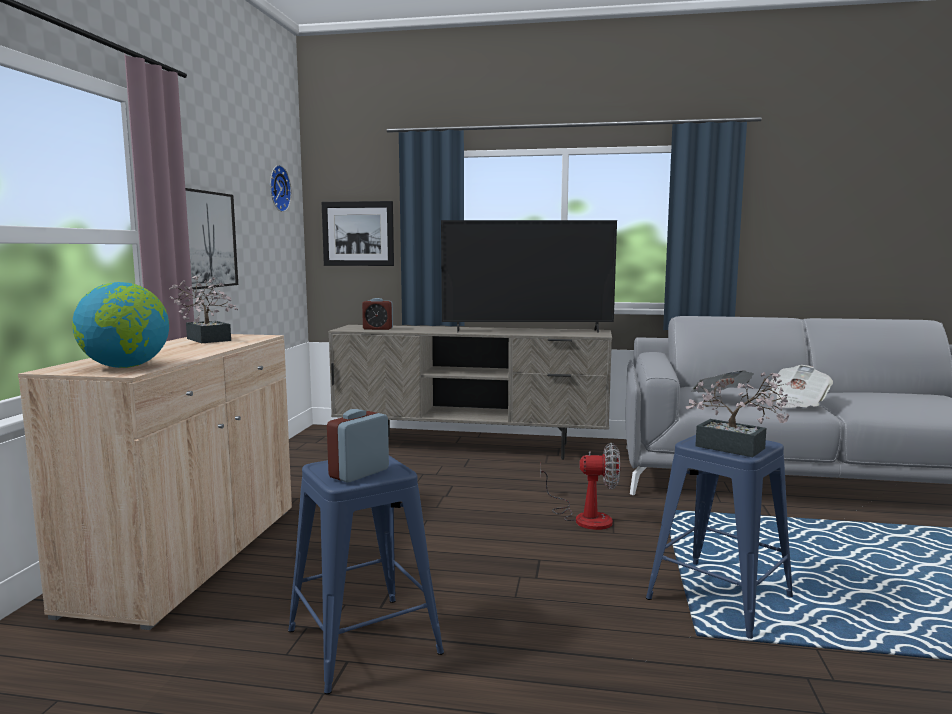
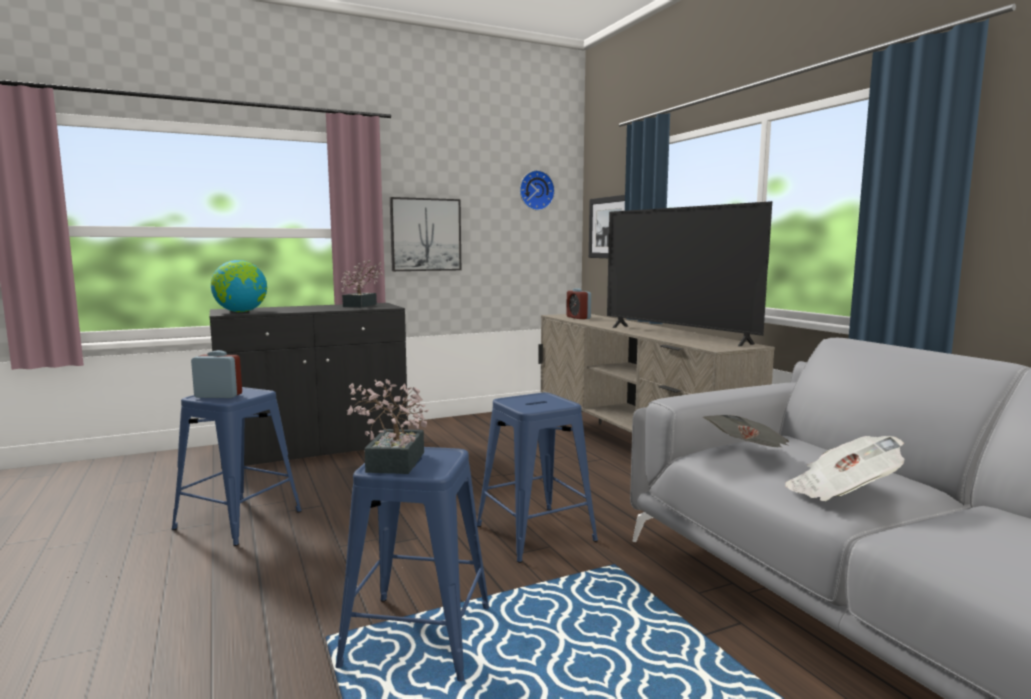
camera: 55 degrees right, 0 degrees up
(190, 556) = (315, 449): beige cabinet -> black cabinet
(584, 517) = (535, 533): fan -> blue stool

